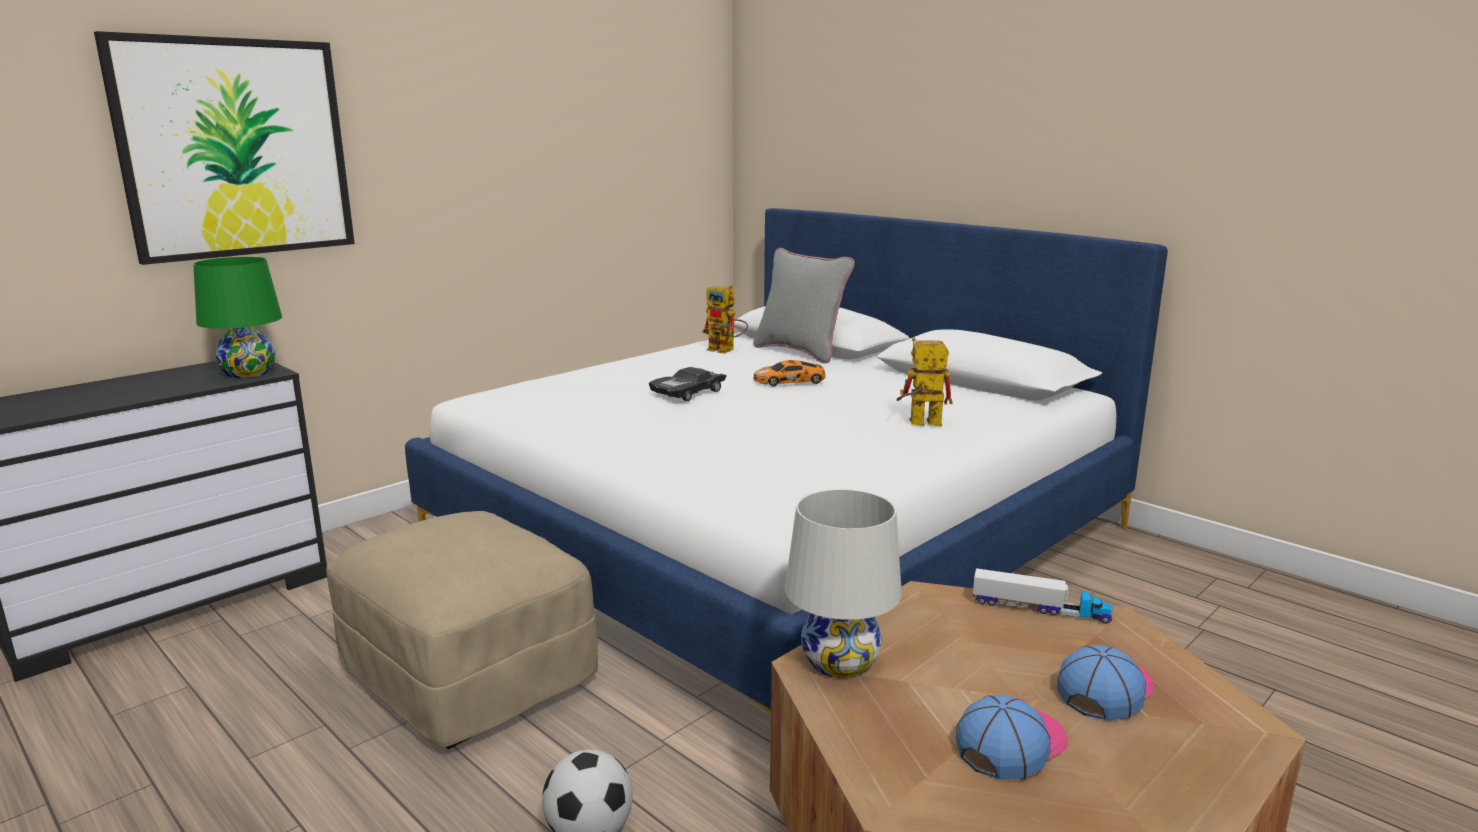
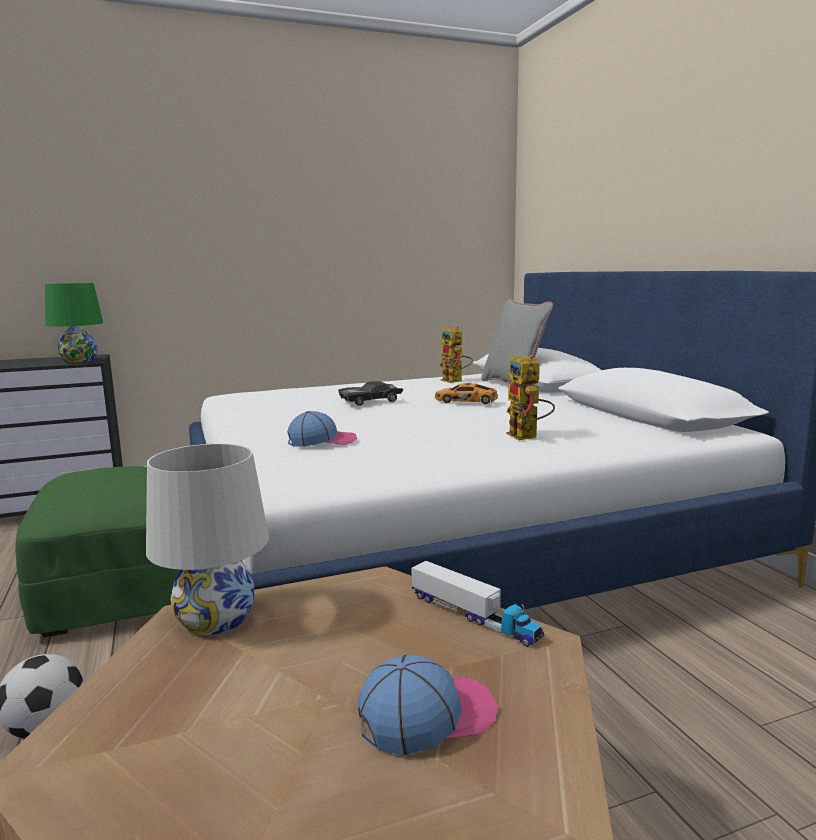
camera: 25 degrees right, 5 degrees down
(236, 148) = (102, 215): picture -> none
(470, 674) = (120, 590): beige ottoman -> green ottoman
(918, 424) = (527, 437): toy robot -> toy robot turned 135 degrees counterclockwise
(1010, 744) = (241, 742): cap -> cap (322, 441)

